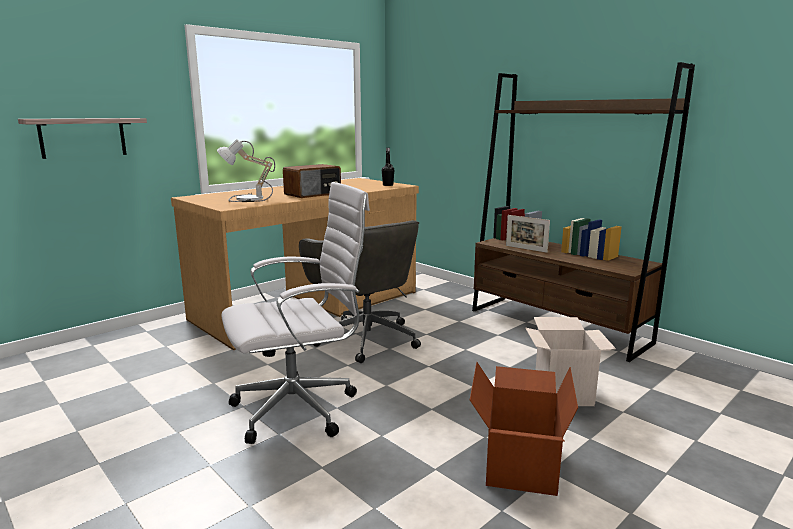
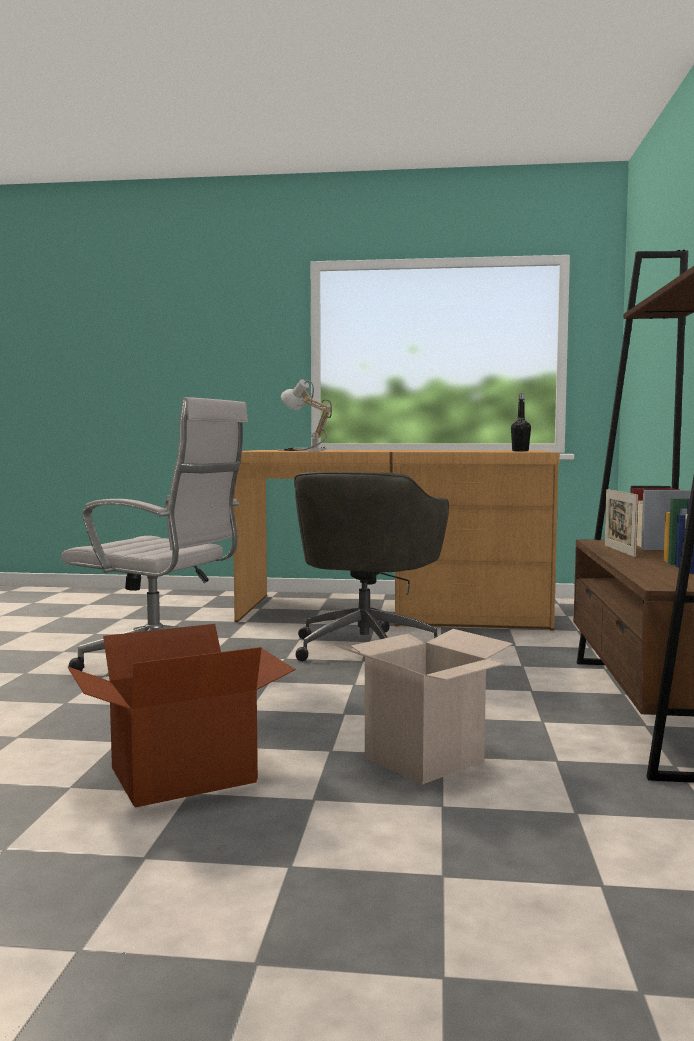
camera: 50 degrees right, 10 degrees down
(83, 137) = (195, 384): shelf -> none
(313, 194) = (383, 451): radio -> none

